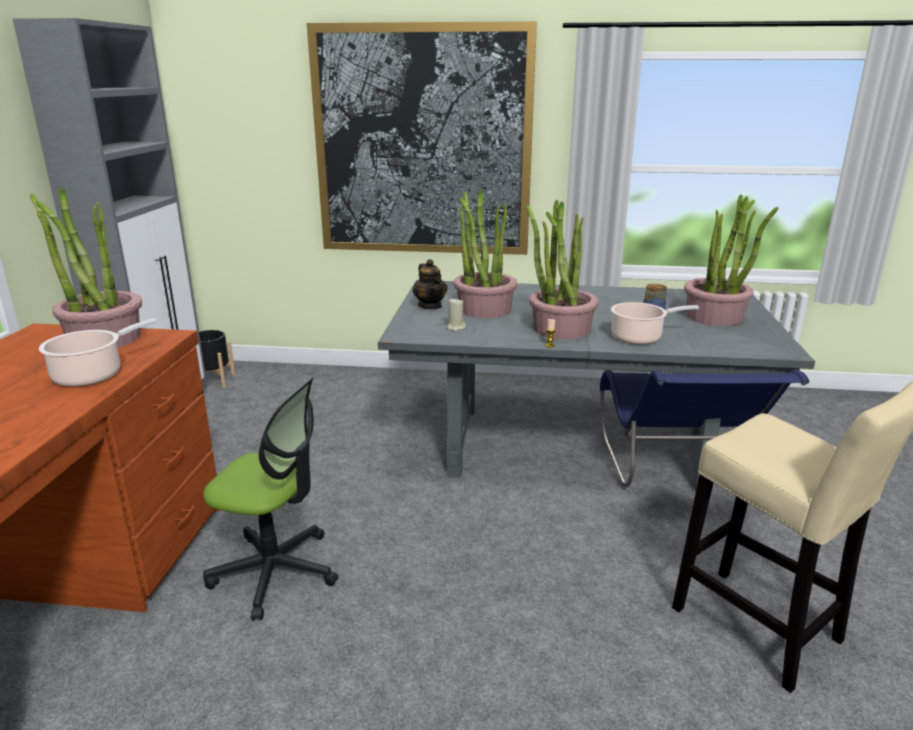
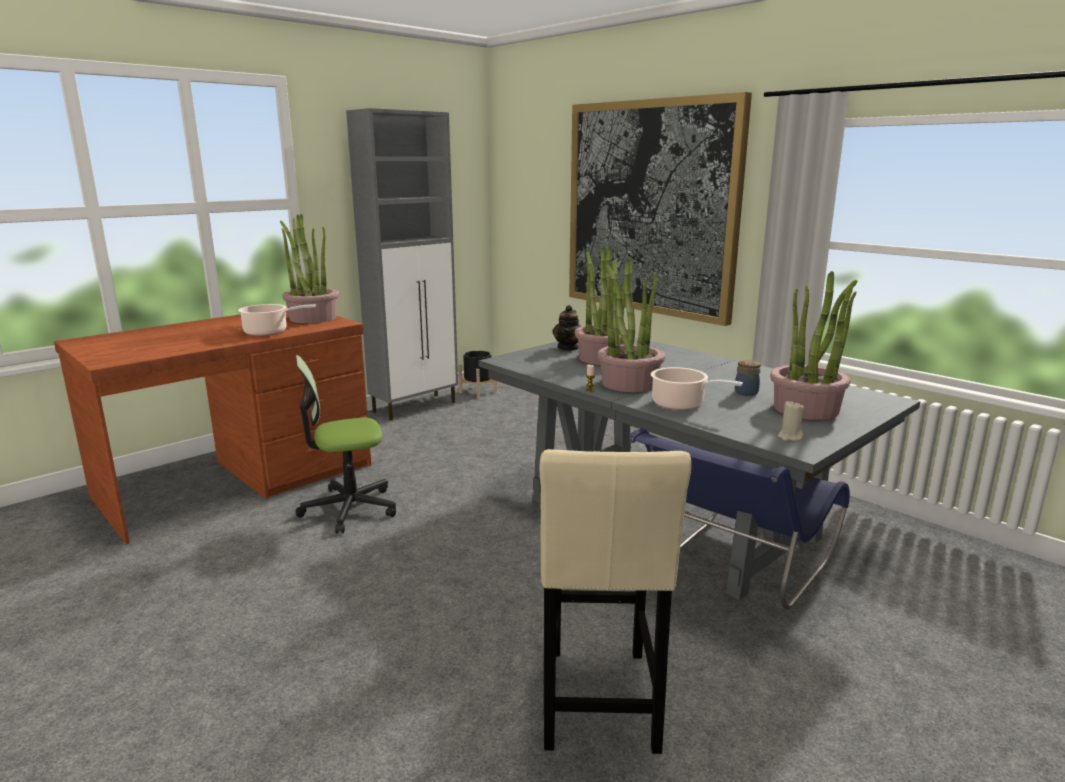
camera: 40 degrees right, 5 degrees down
(275, 571) = (349, 508): office chair -> office chair turned 105 degrees clockwise
(456, 327) = (550, 364): beige candle -> beige candle (790, 437)

